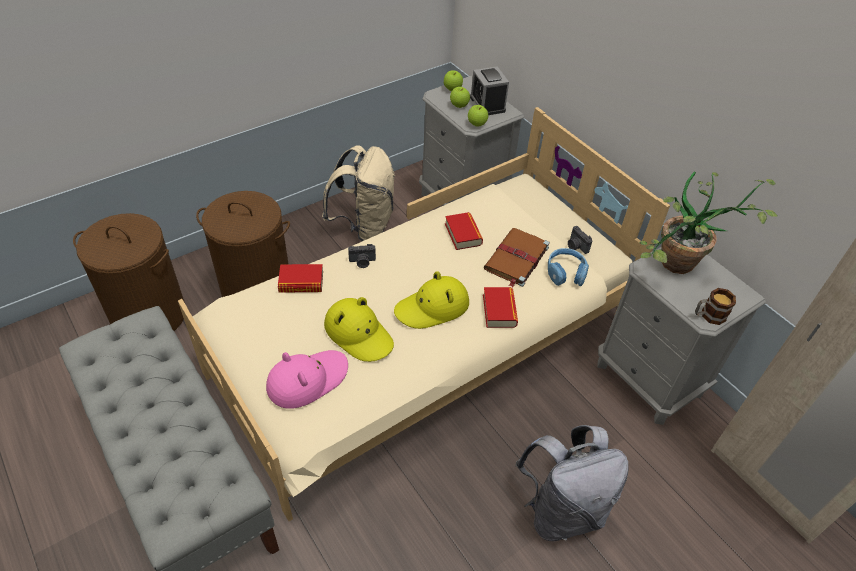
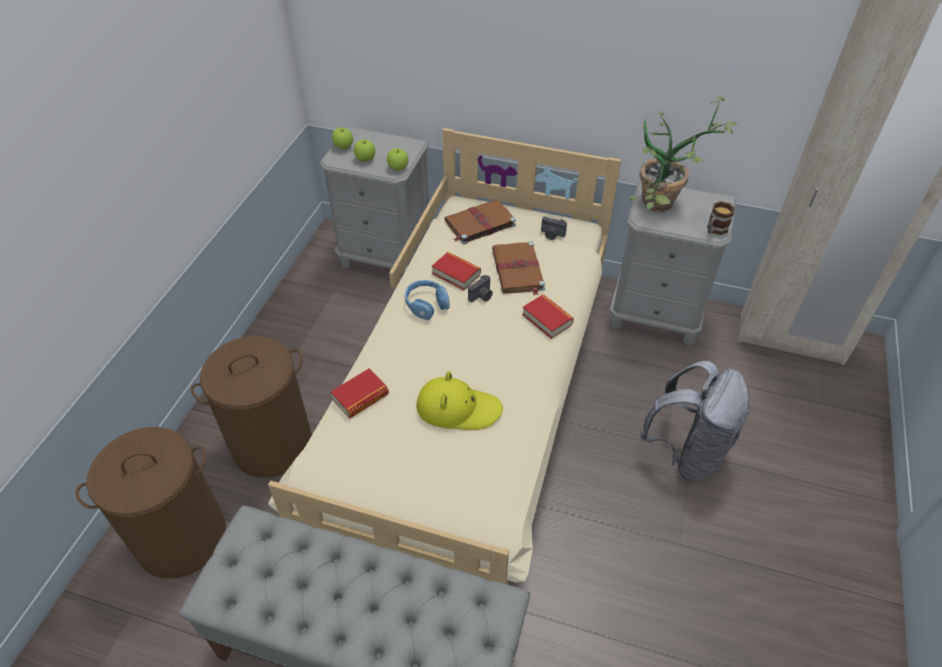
camera: 35 degrees left, 0 degrees up
(307, 380) = (455, 475): pink hat -> none
(362, 262) = (396, 346): camera -> camera (481, 296)
(364, 226) = (317, 325): beige backpack -> none
(432, 308) = (494, 349): yellow hat -> none
(487, 104) = (388, 146): alarm clock -> none
(522, 205) = (479, 224): none -> brown book
(565, 272) = (564, 260): blue headphones -> blue headphones (426, 304)

